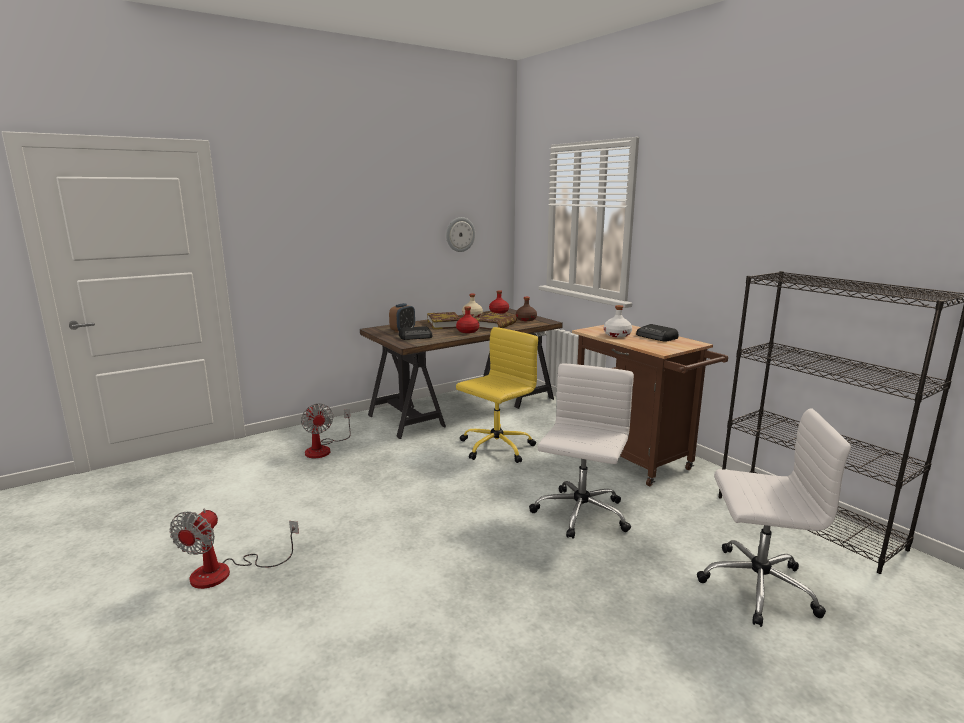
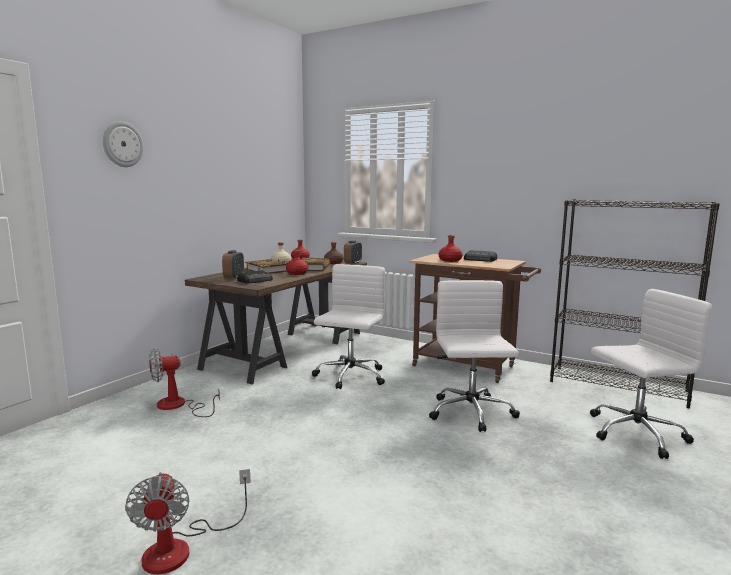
camera: 25 degrees left, 5 degrees down
(323, 449) = (178, 406): fan -> fan turned 120 degrees clockwise
(460, 234) = (265, 187): wall clock -> wall clock (122, 144)
(495, 448) = (350, 376): yellow office chair -> white office chair
(545, 322) = (353, 263): none -> alarm clock
(617, 335) = (450, 260): white bottle -> red bottle

